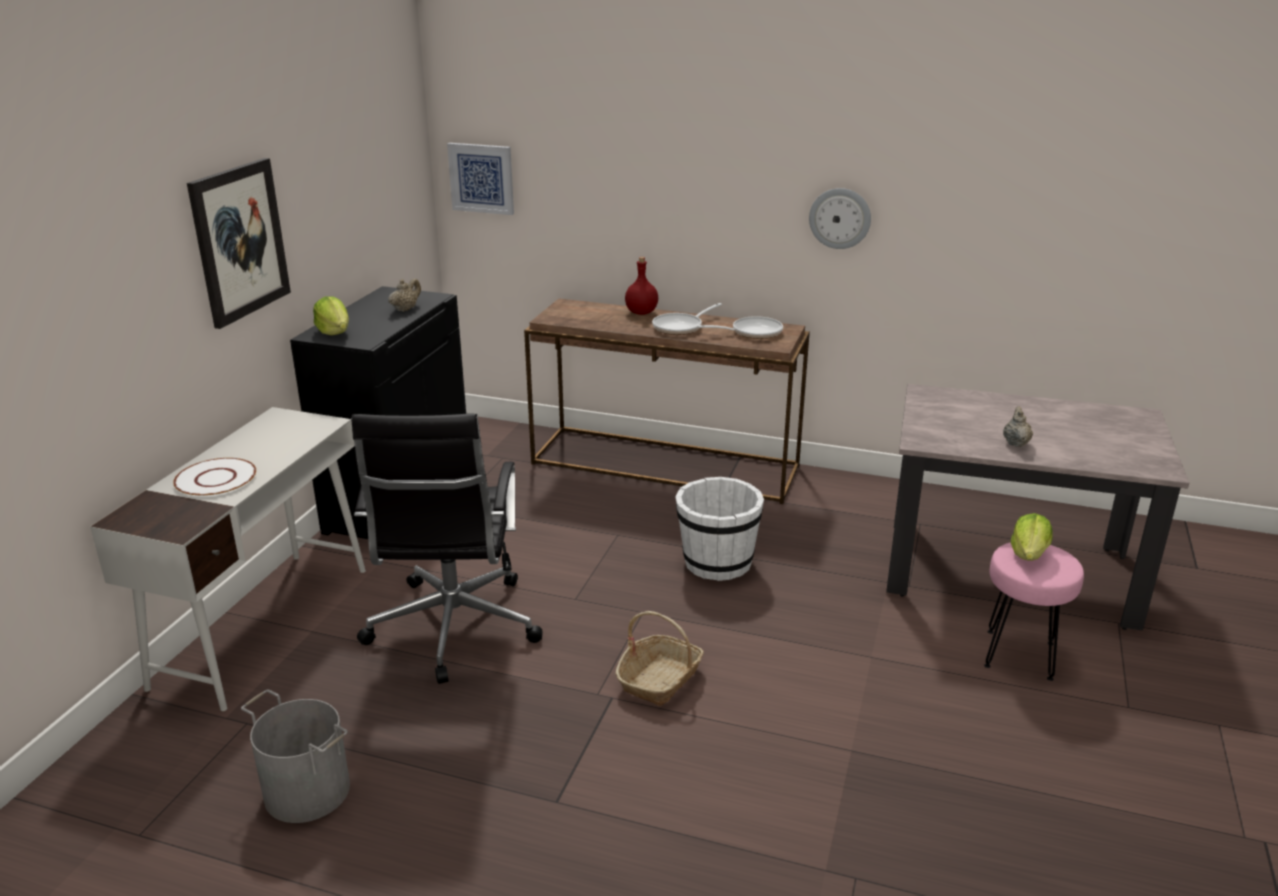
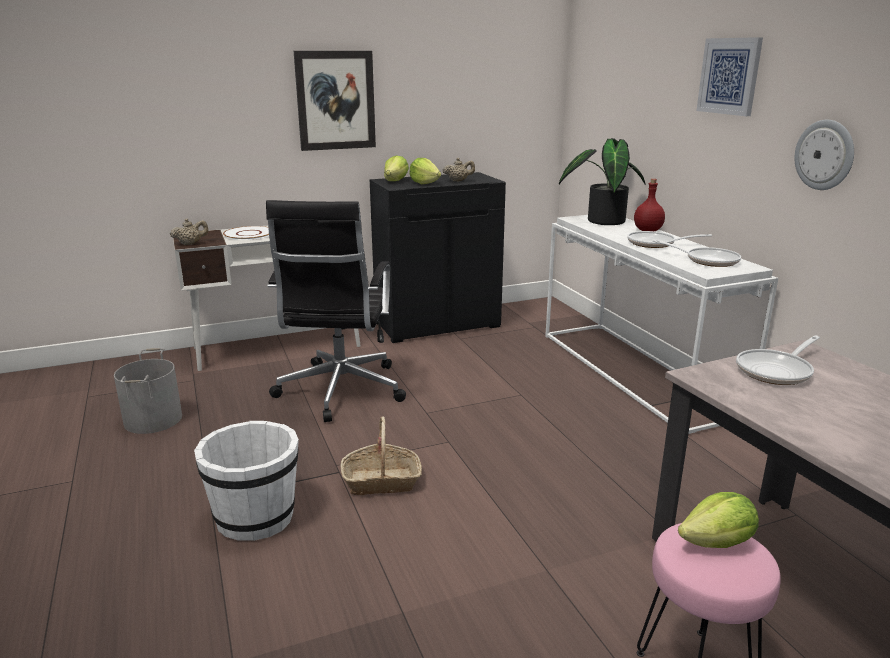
camera: 50 degrees right, 5 degrees down
(379, 325) = (424, 183): none -> lettuce
(452, 629) = (340, 392): black office chair -> black office chair turned 45 degrees counterclockwise
(481, 178) = (586, 109): picture -> picture (729, 76)
(578, 312) = (602, 220): none -> potted plant
(667, 464) = (637, 373): brown console table -> white console table
(717, 562) = (554, 443): white bucket -> white bucket (256, 517)
(943, 417) = (777, 371): none -> frying pan
(1015, 443) = (813, 419): beige teapot -> beige teapot (190, 244)

